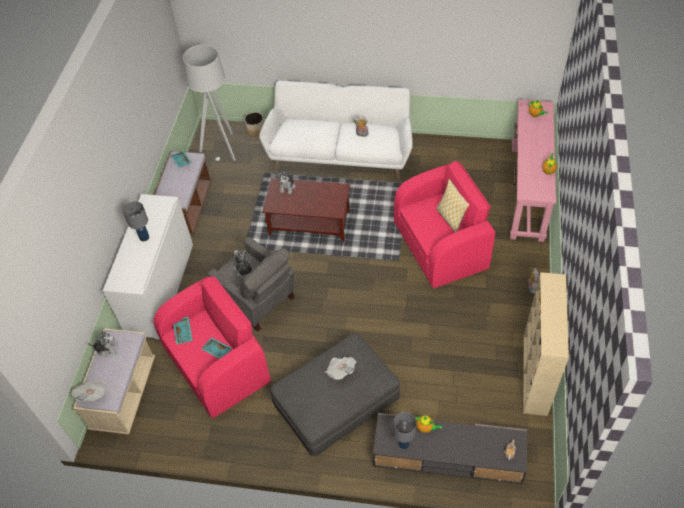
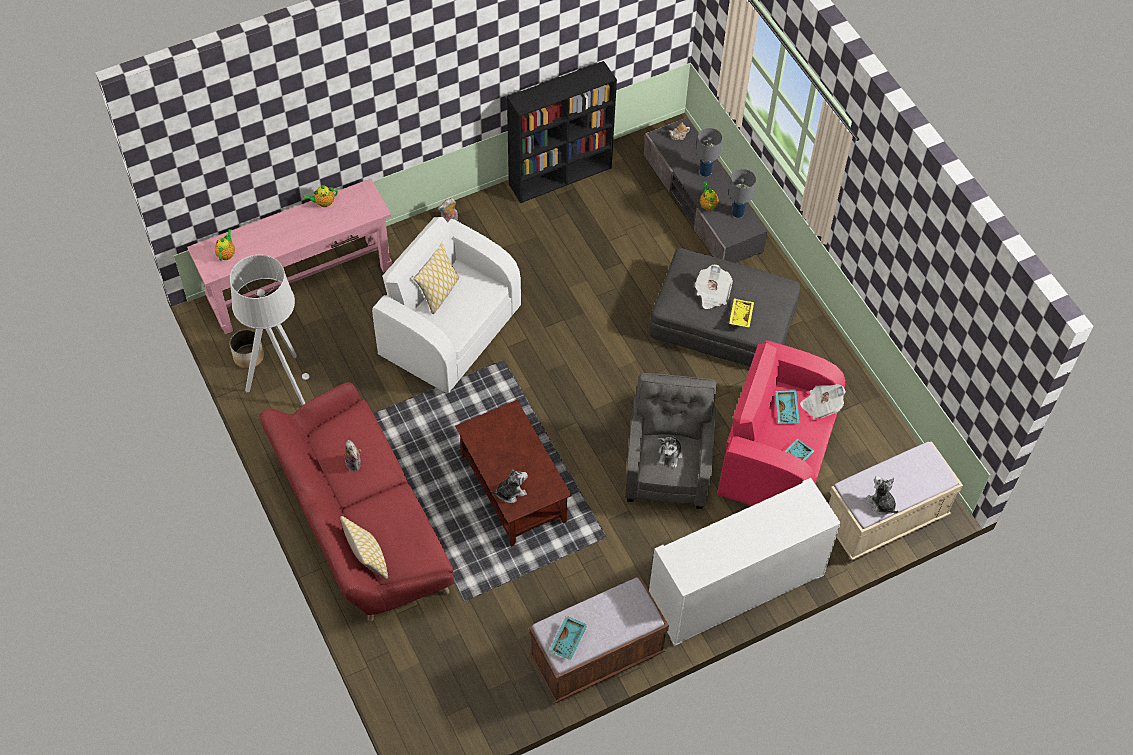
camera: 130 degrees left, 5 degrees up
(93, 394) = (935, 473): newspaper -> newspaper (821, 405)
(144, 237) = (741, 536): grey table lamp -> grey table lamp (705, 171)
(222, 148) = (455, 695): grey floor lamp -> grey floor lamp (282, 384)
(256, 130) = (388, 672): planter -> planter (248, 356)
(302, 118) = (367, 560): none -> pillow
(310, 376) = (740, 315): none -> yellow tray
(341, 153) = (362, 527): white sofa -> red sofa
(441, 246) = (449, 330): pink armchair -> white armchair
(535, 375) = (561, 175): beige bookcase -> black bookcase

